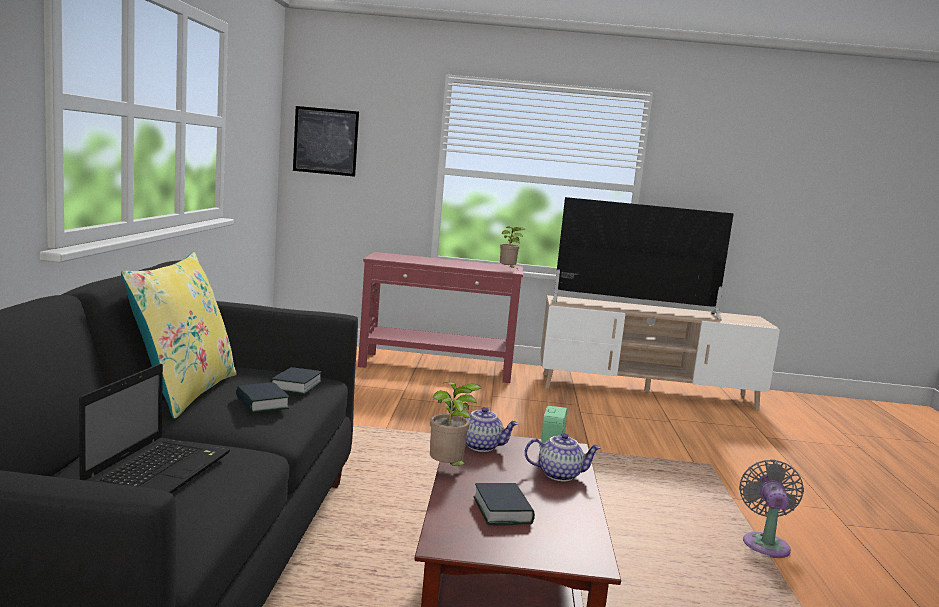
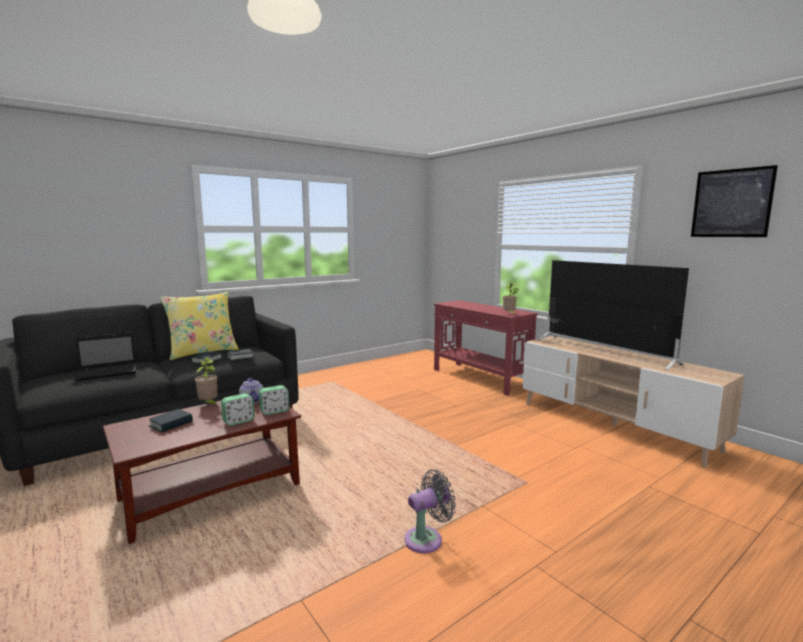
camera: 50 degrees right, 0 degrees up
(325, 141) = (444, 234): picture -> picture (731, 203)
(559, 474) = (238, 421): teapot -> alarm clock

